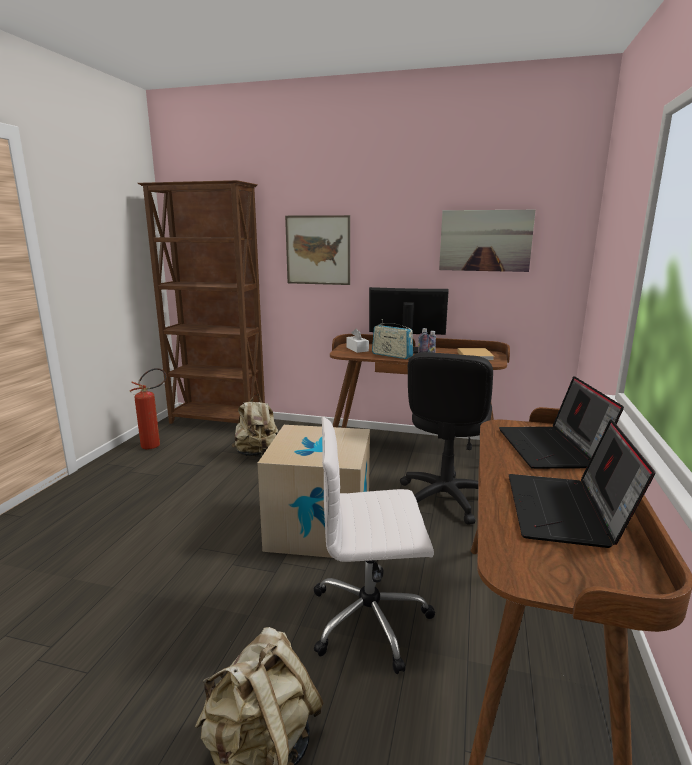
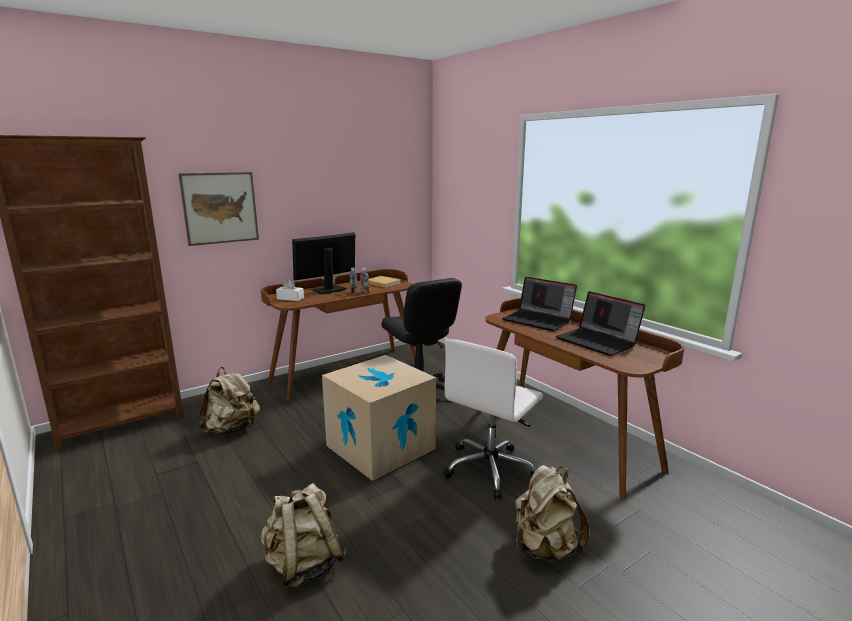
camera: 50 degrees left, 0 degrees up
(117, 579) = (303, 565): none -> beige backpack
(155, 445) = (90, 474): fire extinguisher -> none
(392, 355) = (330, 296): radio -> none
(485, 240) = (366, 190): picture -> none

